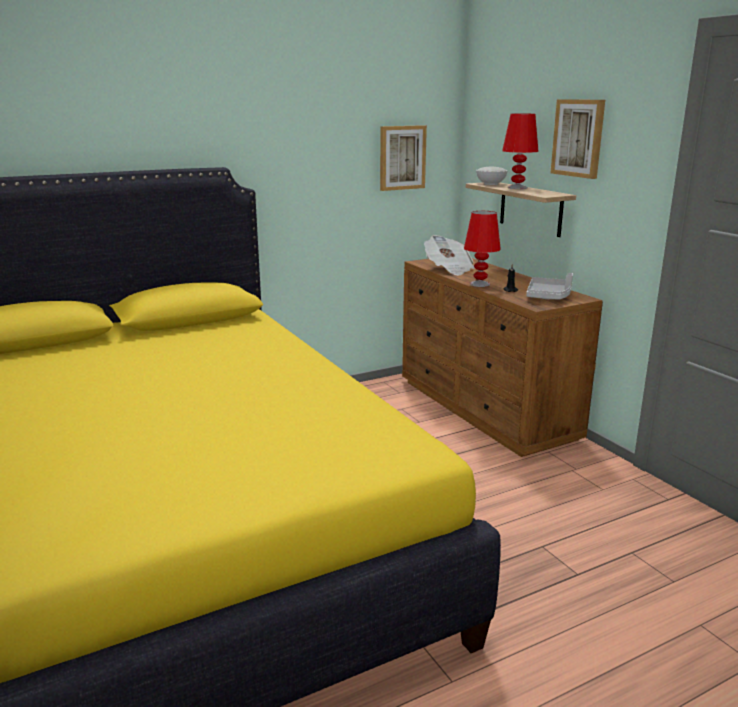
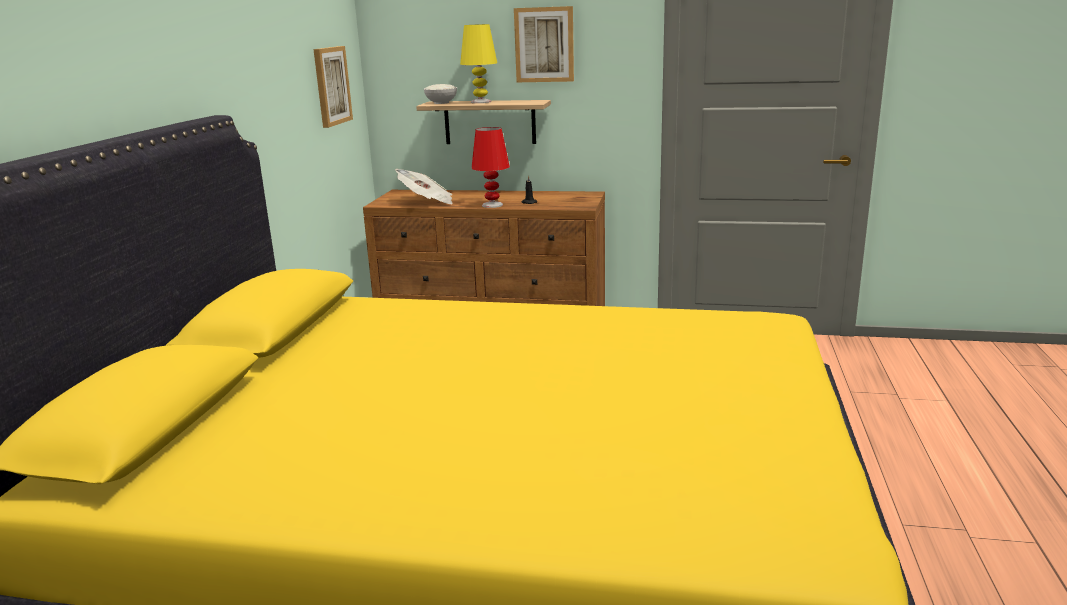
camera: 50 degrees left, 0 degrees up
(517, 188) = (481, 102): red table lamp -> yellow table lamp
(549, 296) = (568, 199): grey tray -> none

